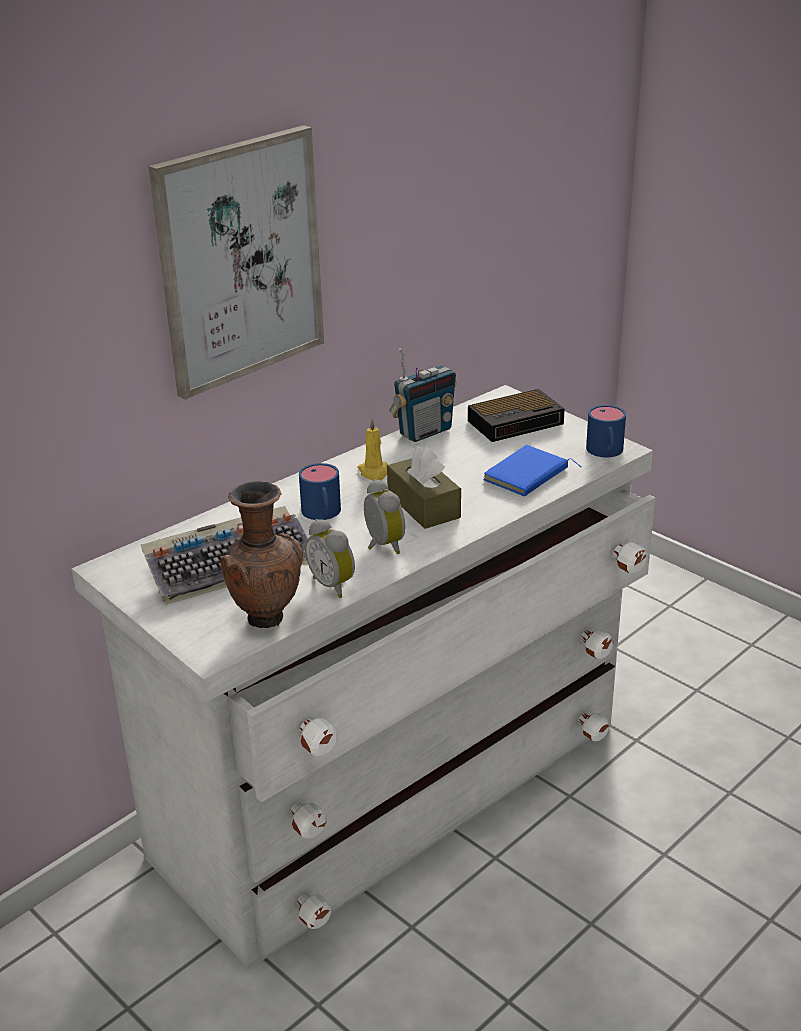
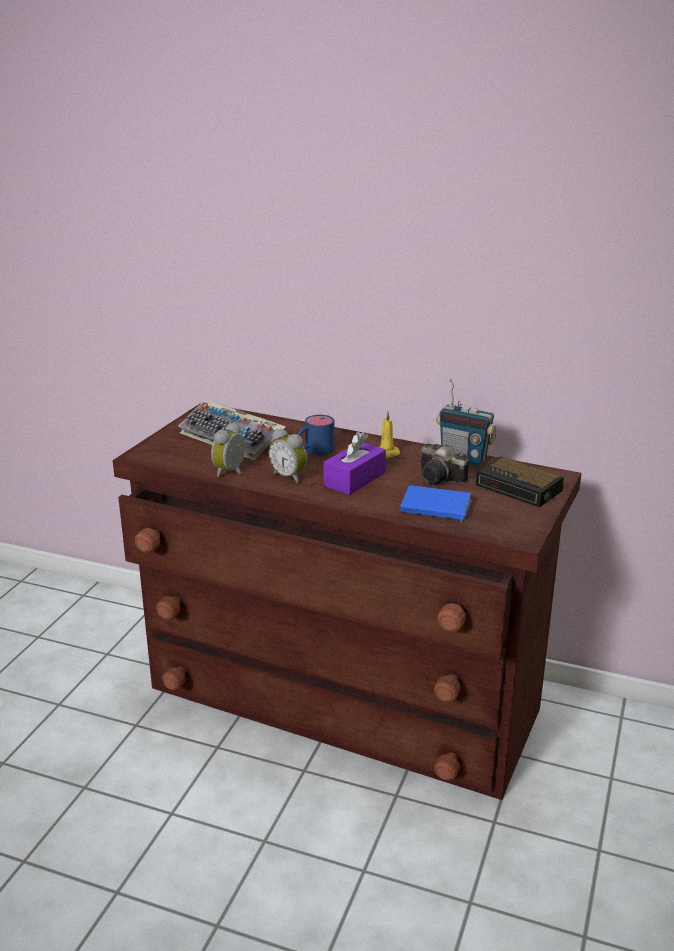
camera: 65 degrees right, 5 degrees down
(239, 260) = (354, 262): picture -> none
(266, 617) = (182, 461): brown vase -> none
(381, 546) = (290, 477): alarm clock -> alarm clock turned 90 degrees clockwise
(399, 794) = (338, 704): white dresser -> brown dresser
(423, 506) = (354, 479): brown tissue box -> purple tissue box
(462, 455) = (441, 478): none -> camera
(606, 453) = (508, 533): blue mug -> none

